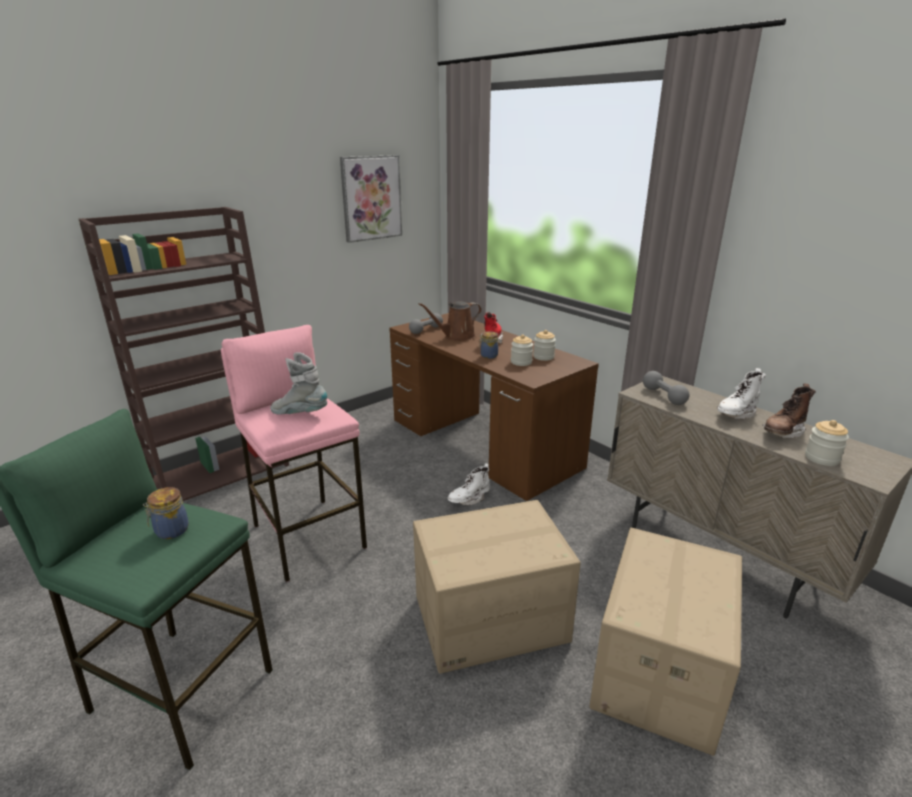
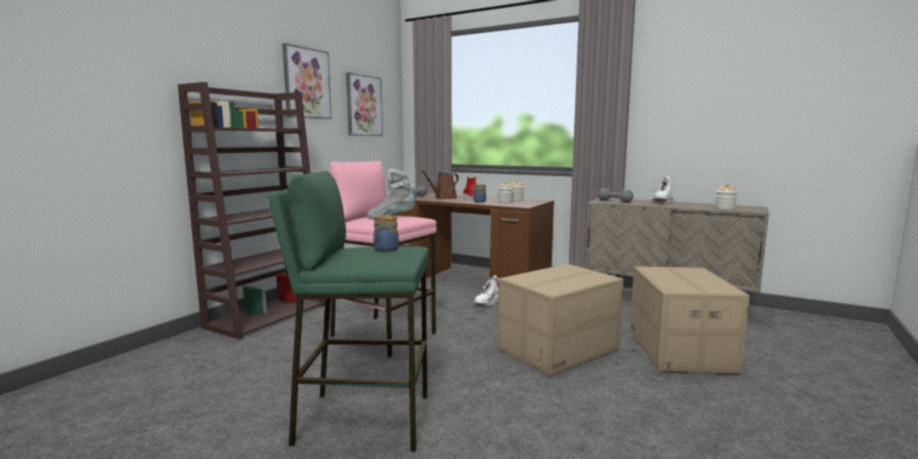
camera: 20 degrees left, 15 degrees down
(275, 183) = (306, 83): none -> picture
(783, 432) = (694, 205): brown boot -> none

